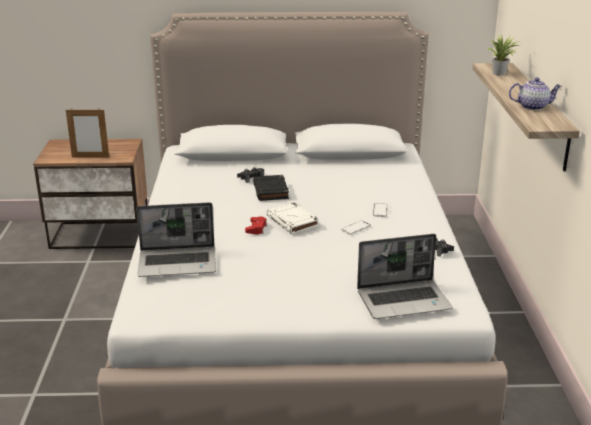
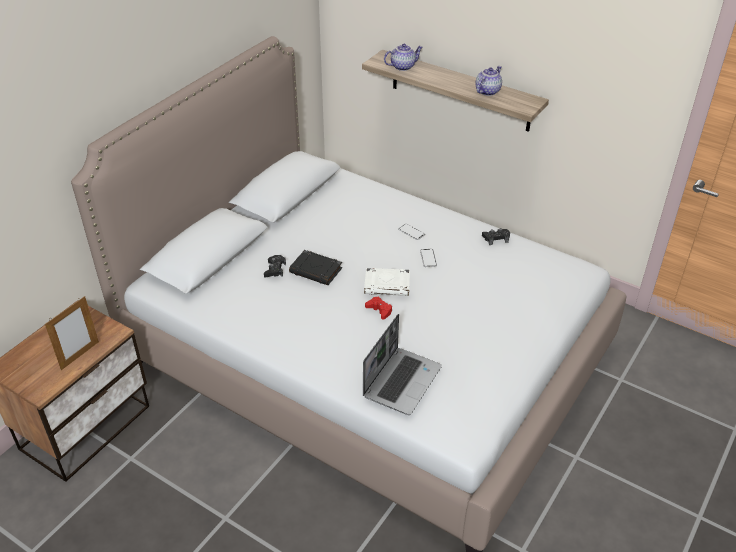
camera: 55 degrees left, 15 degrees up
(404, 300) = (554, 289): laptop -> none
(500, 74) = (403, 66): potted plant -> teapot

